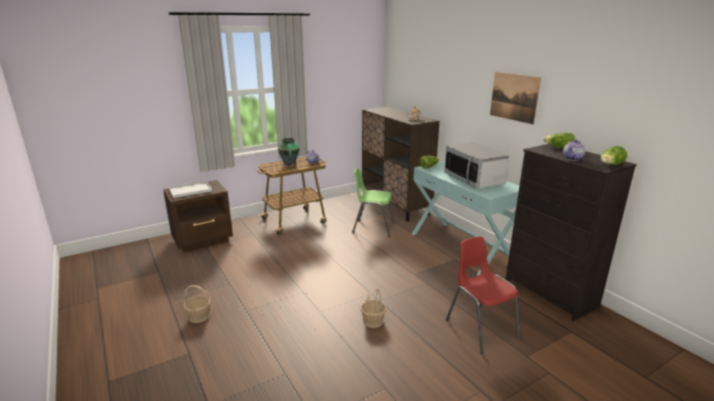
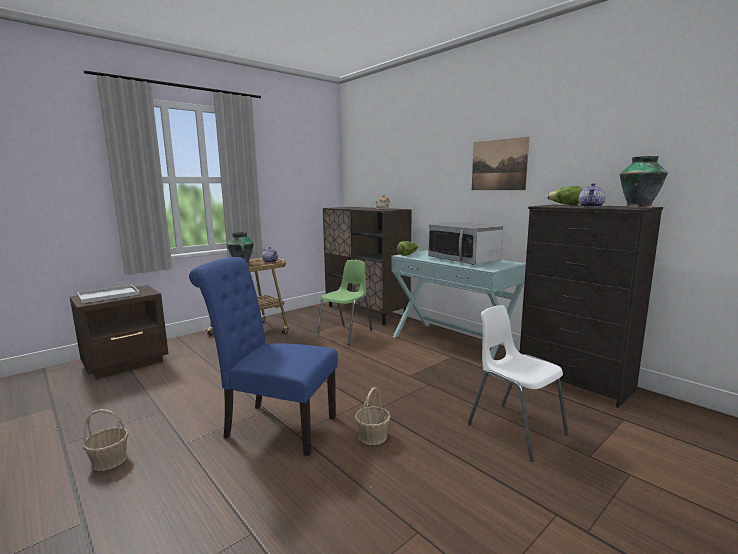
camera: 10 degrees left, 10 degrees down
(305, 305) = (274, 426): none -> blue chair
(373, 228) = (346, 334): green chair -> green chair turned 120 degrees clockwise
(480, 328) = (515, 429): red chair -> white chair
(610, 165) = (639, 207): lettuce -> vase

